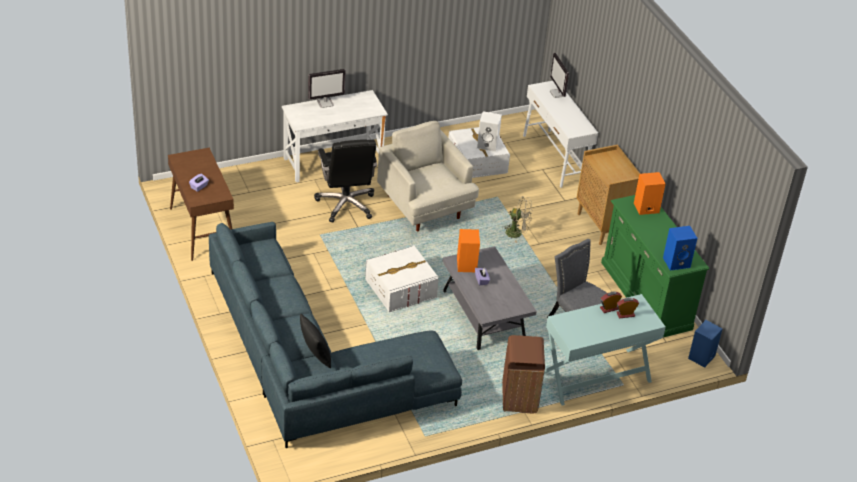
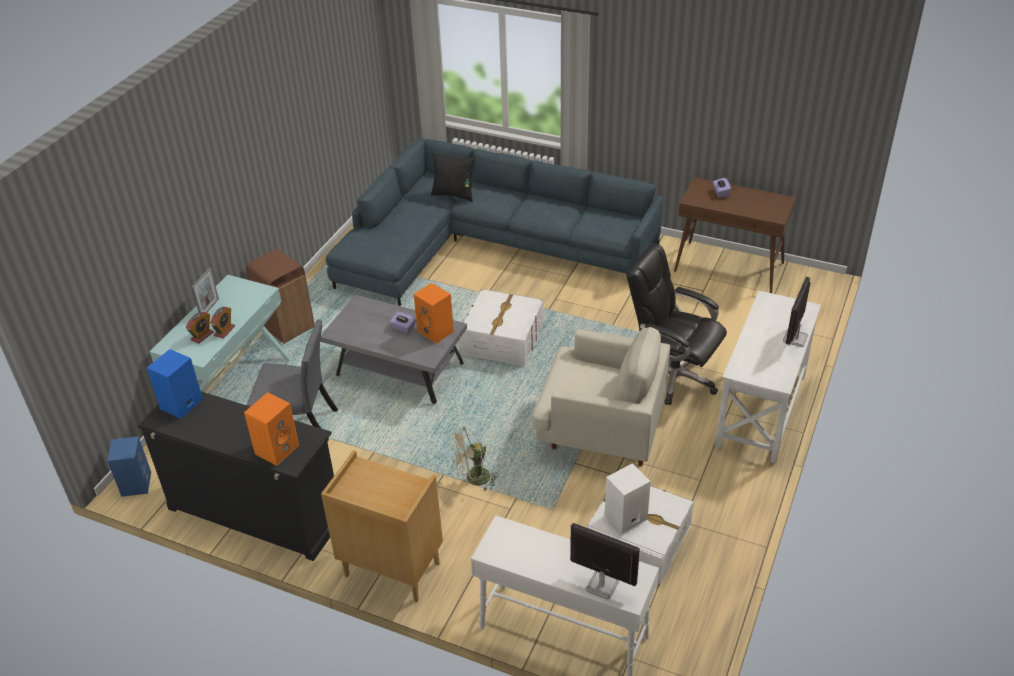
camera: 140 degrees right, 0 degrees up
(604, 331) = (209, 308): none -> picture frame
(646, 295) = (255, 512): green cabinet -> black cabinet

